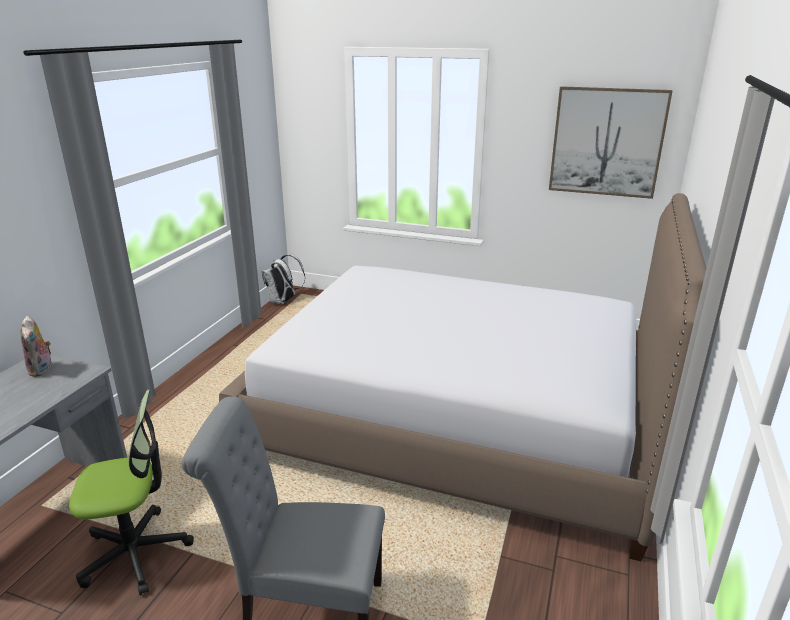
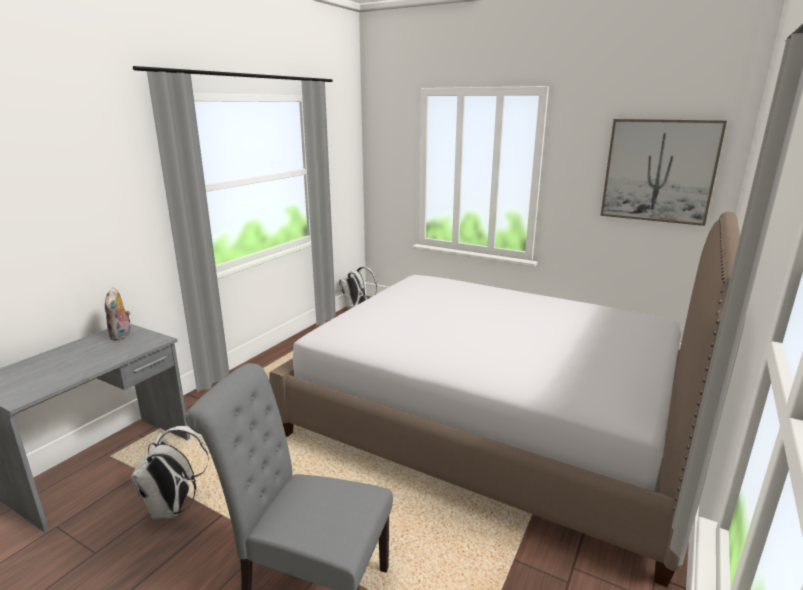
camera: 10 degrees right, 5 degrees down
(136, 552) = (173, 507): office chair -> white backpack

